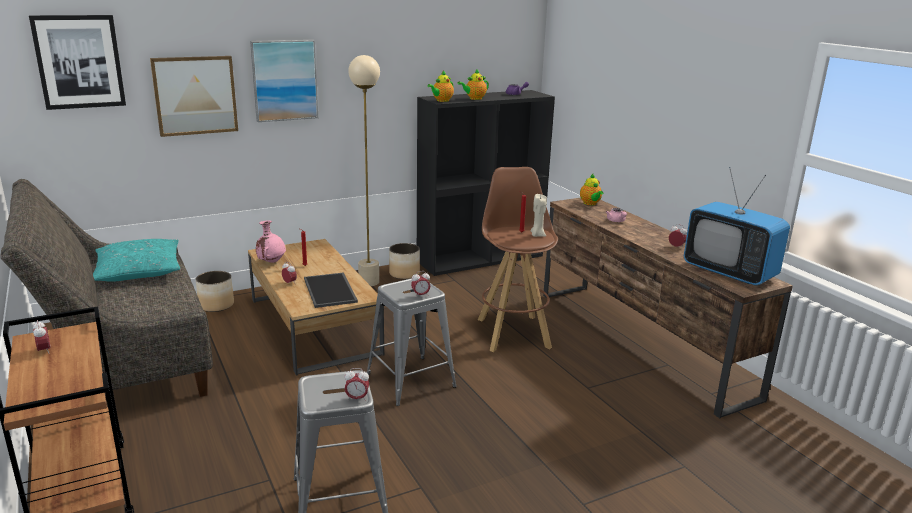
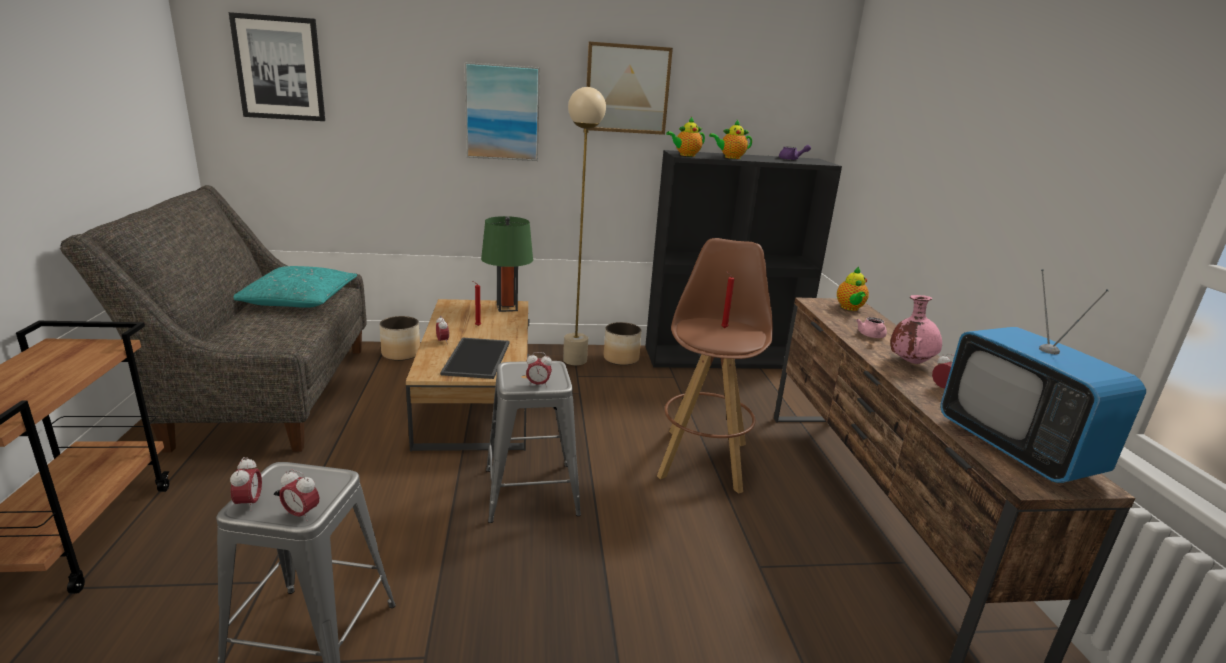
camera: 20 degrees right, 0 degrees up
(44, 351) = (44, 361): alarm clock -> alarm clock (249, 503)
(195, 95) = (400, 119): picture -> picture (627, 89)
(271, 262) = (448, 315): pink vase -> pink vase (910, 362)
(313, 247) = (507, 308): none -> green table lamp
(537, 235) = (742, 335): beige candle -> none

